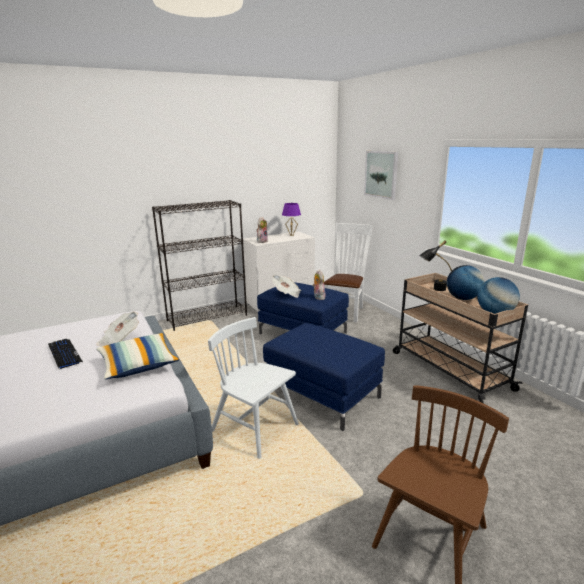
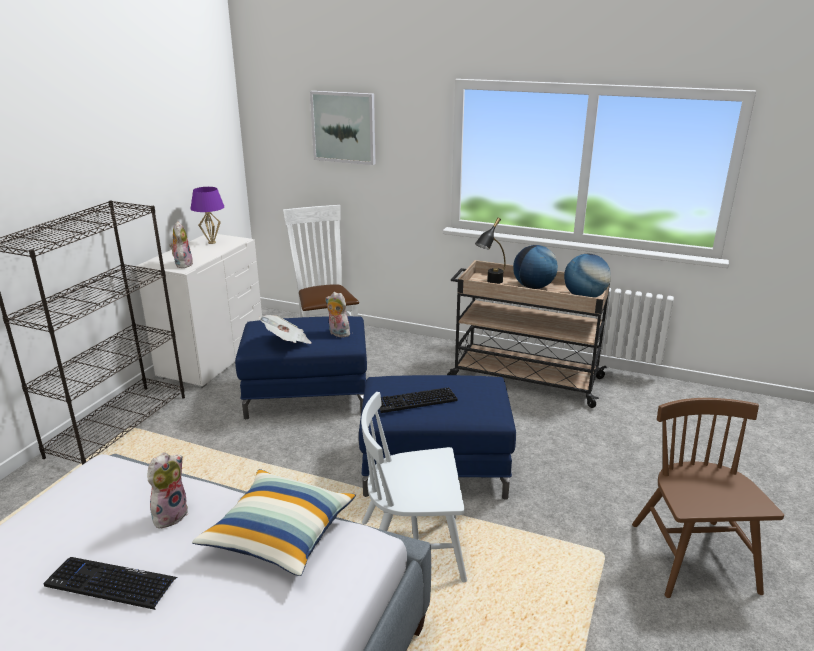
camera: 40 degrees left, 5 degrees up
(119, 340) = (170, 514): newspaper -> plush toy
(306, 340) = (415, 401): none -> keyboard

